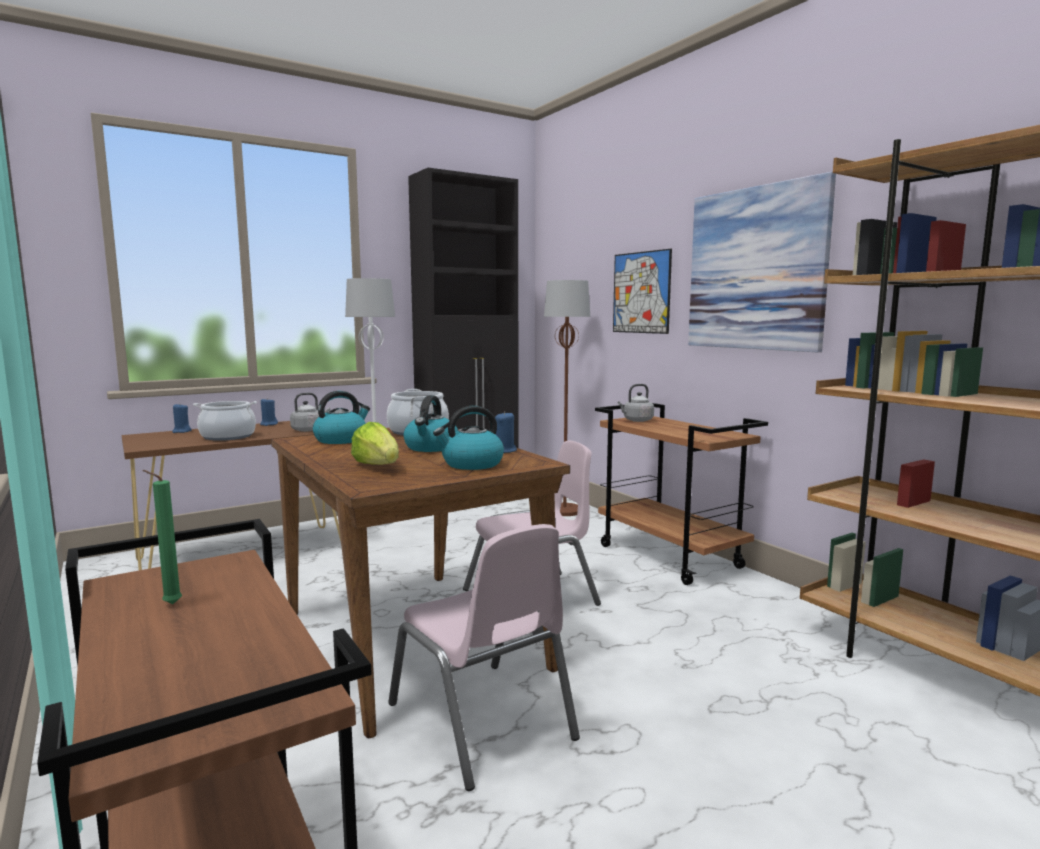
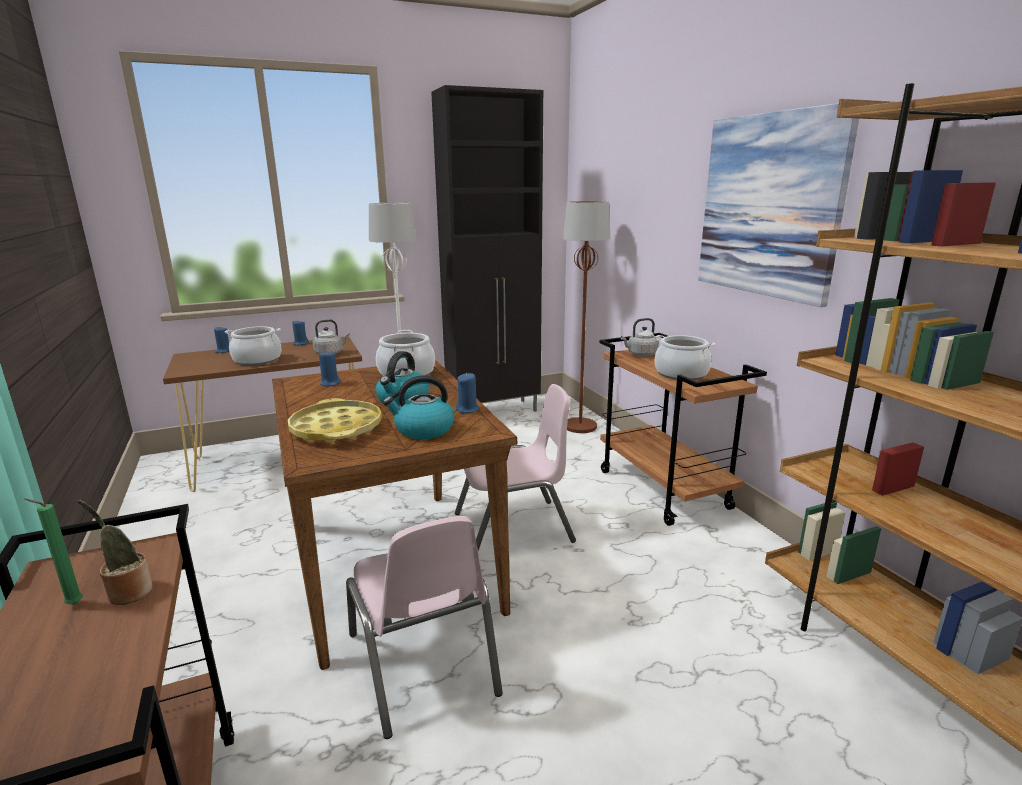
camera: 10 degrees right, 10 degrees up
(228, 592) = (127, 592): none -> potted plant
(341, 440) = (330, 383): kettle -> blue candle
(378, 466) = (336, 428): lettuce -> yellow tray
(641, 292) = (659, 217): picture -> none
(685, 431) = (681, 373): none -> cooking pot

